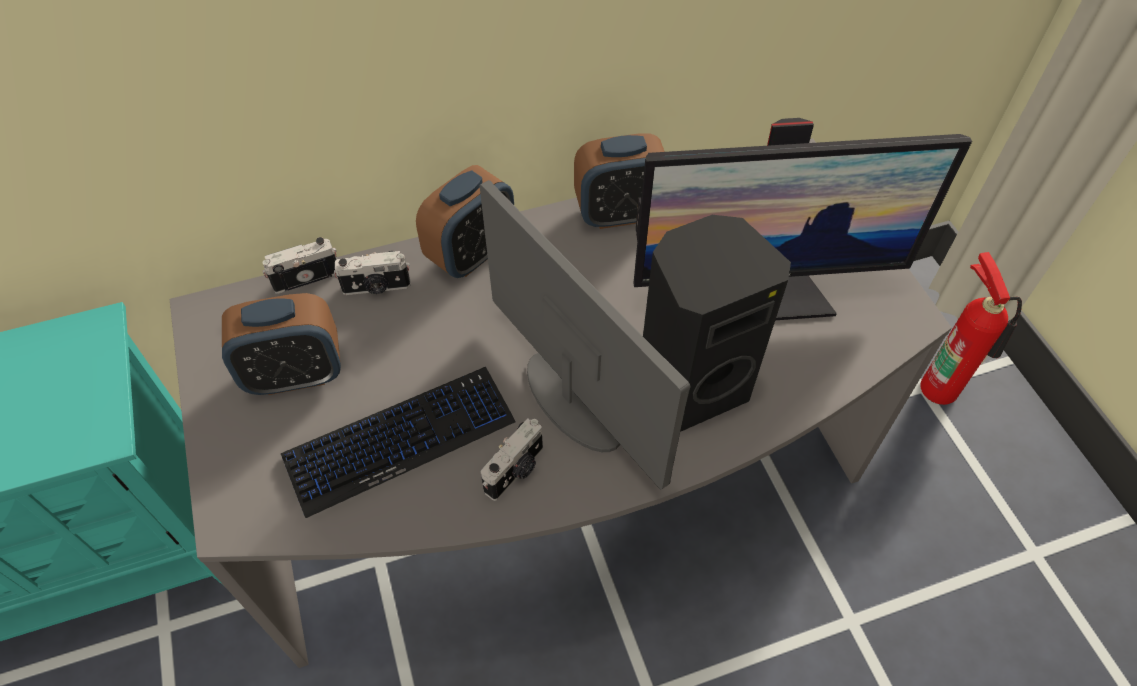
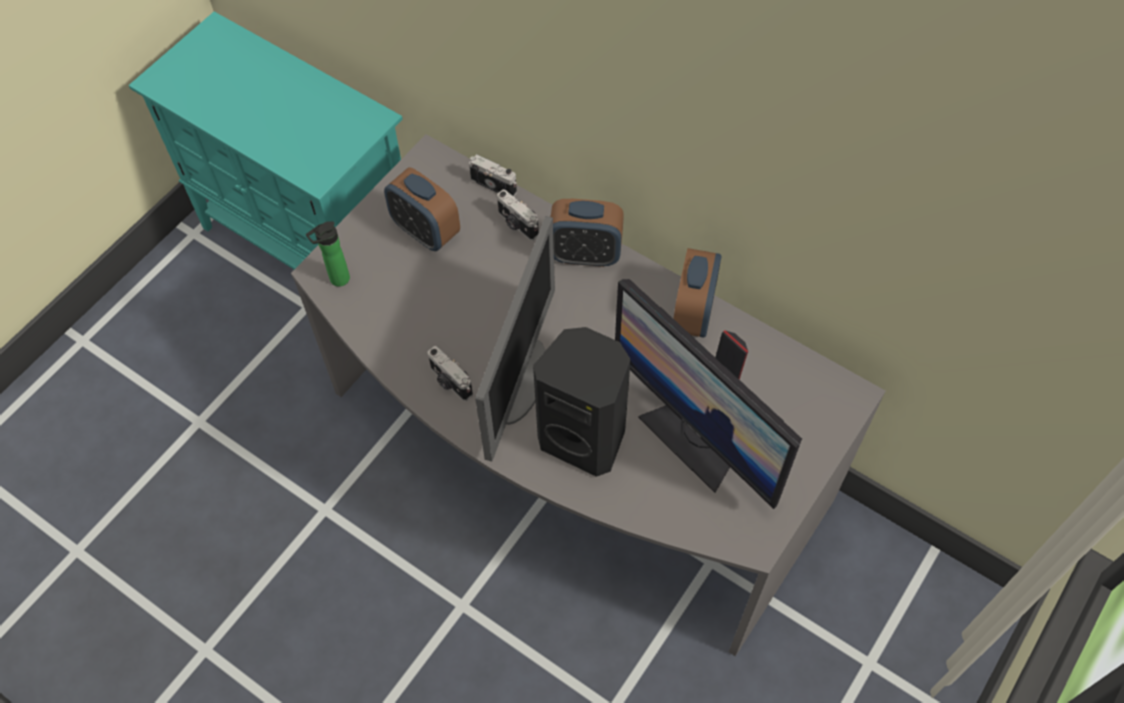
camera: 55 degrees right, 5 degrees up
(263, 508) = (337, 280): none -> bottle
(400, 439) = (425, 312): keyboard -> none
(516, 471) = (450, 382): camera -> camera turned 45 degrees clockwise
(620, 214) = (693, 313): alarm clock -> alarm clock turned 120 degrees counterclockwise
(941, 385) = (884, 677): fire extinguisher -> none

